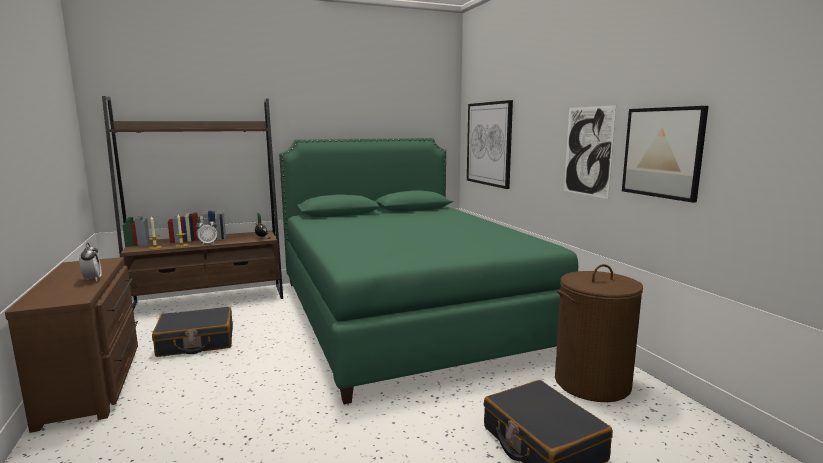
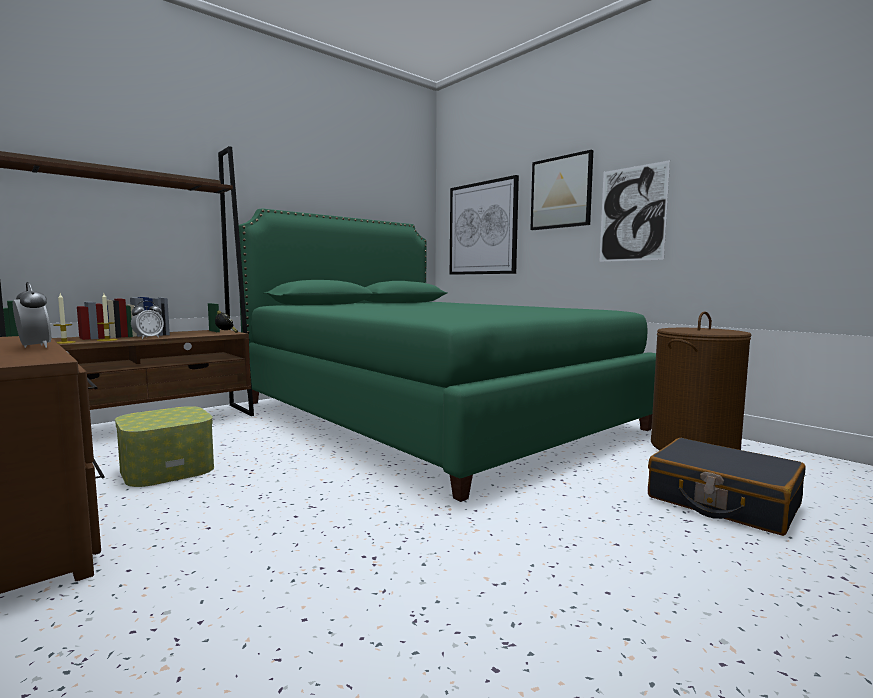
camera: 20 degrees left, 5 degrees down
(196, 342) = (167, 468): black suitcase -> storage box
(662, 152) = (735, 199): picture -> picture (561, 192)

